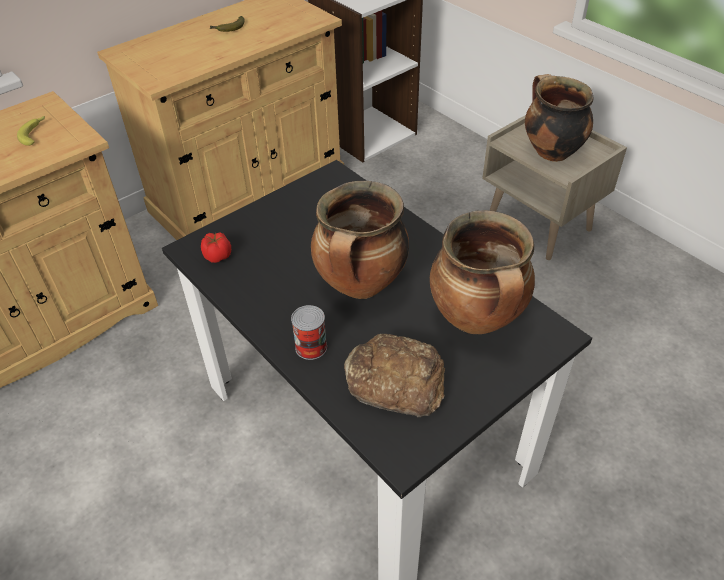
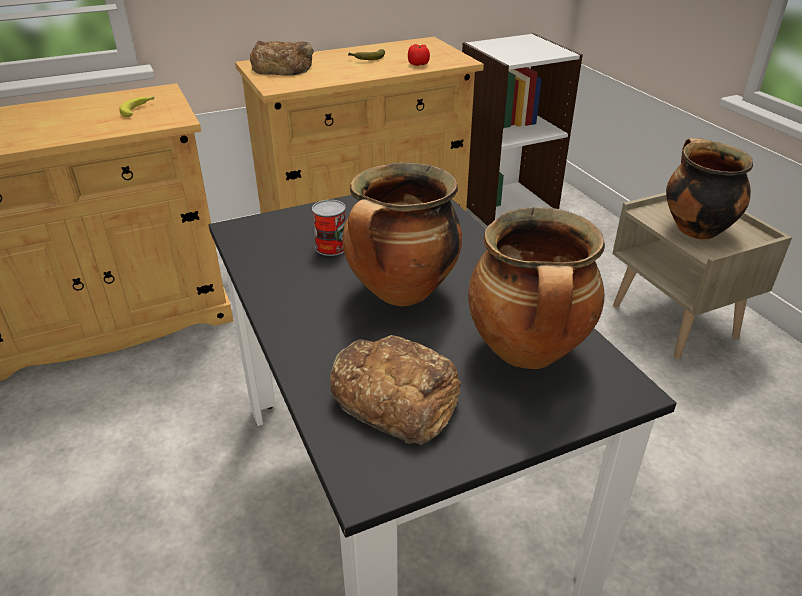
camera: 15 degrees right, 10 degrees down
(150, 52) = (282, 67): none -> bread
(217, 256) = (260, 239): tomato -> tomato (418, 64)
(311, 347) = (314, 341): can -> can (331, 247)

